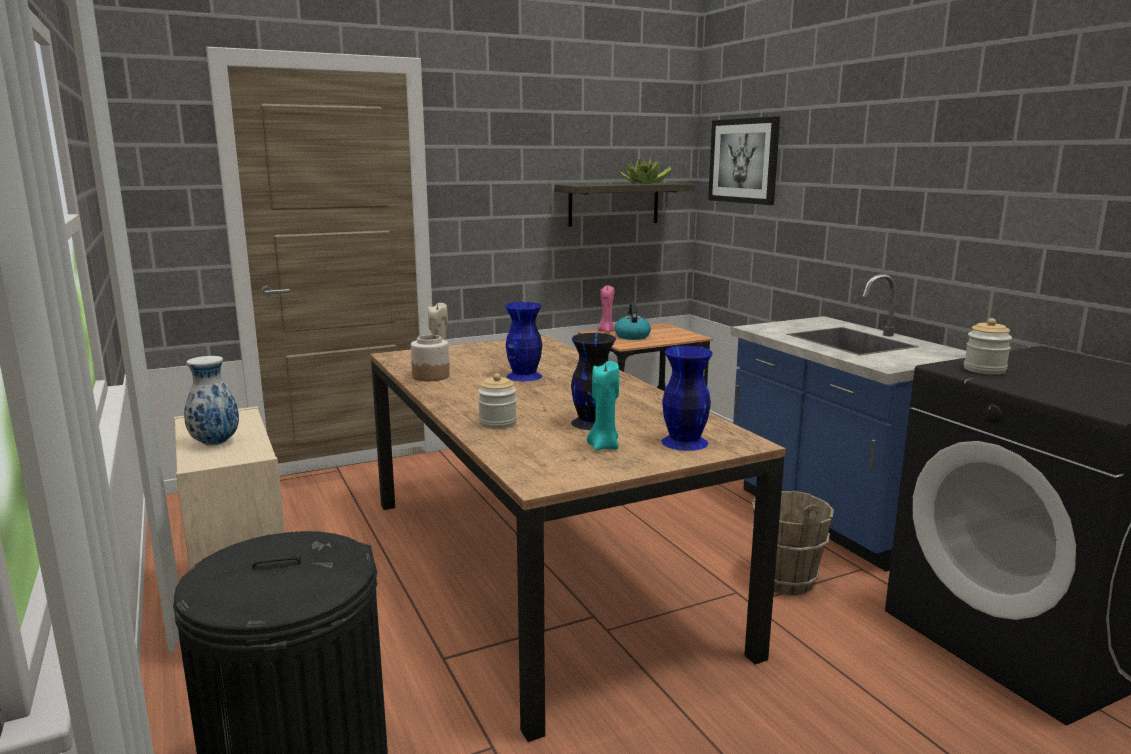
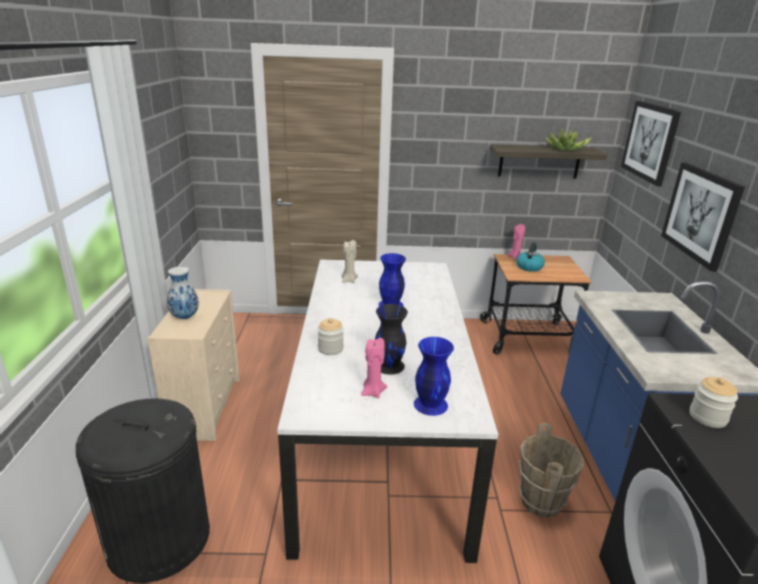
camera: 25 degrees right, 10 degrees up
(431, 376) = (334, 291): jar -> none
(541, 569) = (381, 432): brown dining table -> white dining table
(603, 446) = (373, 392): turquoise candle -> pink candle
(838, 217) = (700, 214): none -> picture

